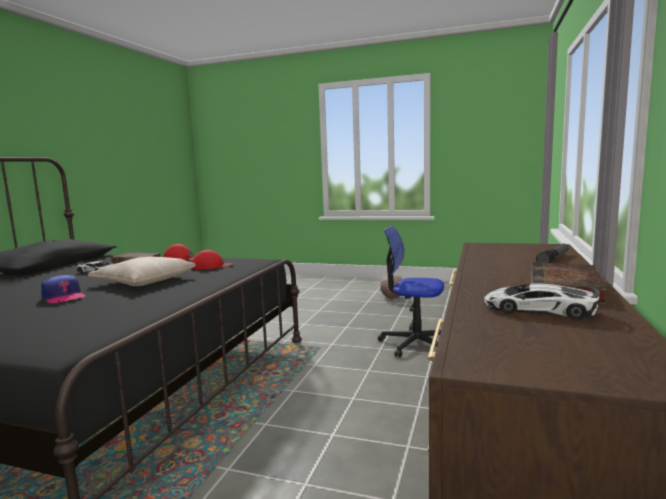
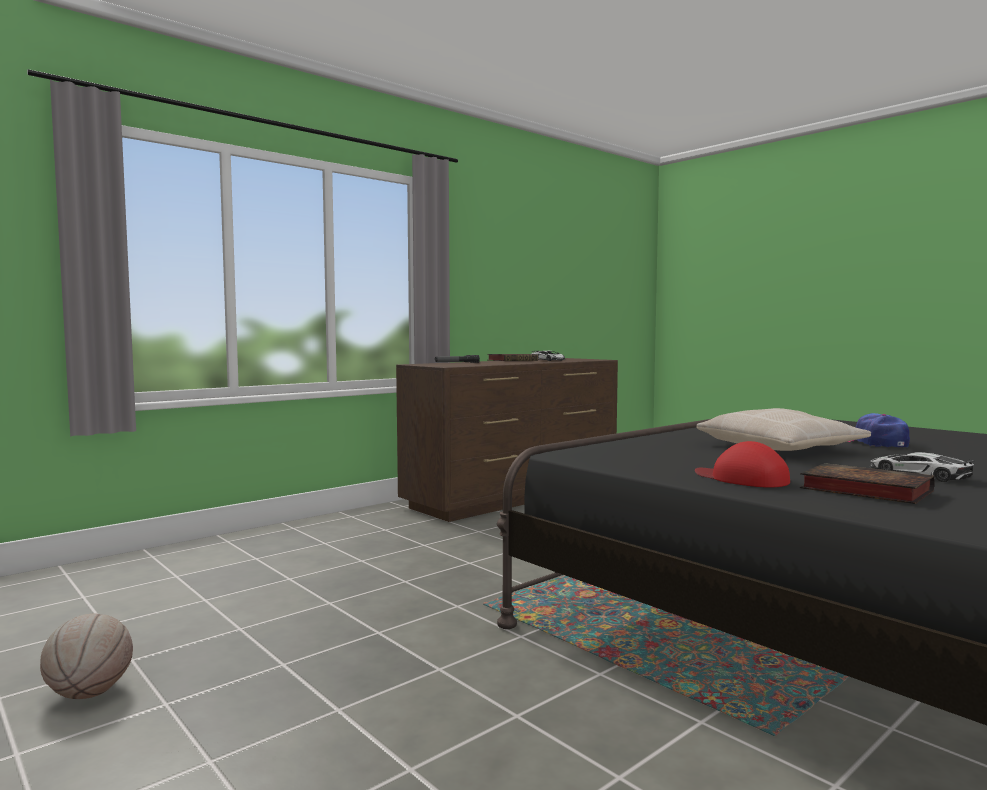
camera: 150 degrees left, 5 degrees down
(211, 266) = (670, 454): red cap -> none
(414, 344) = (352, 575): office chair -> none

